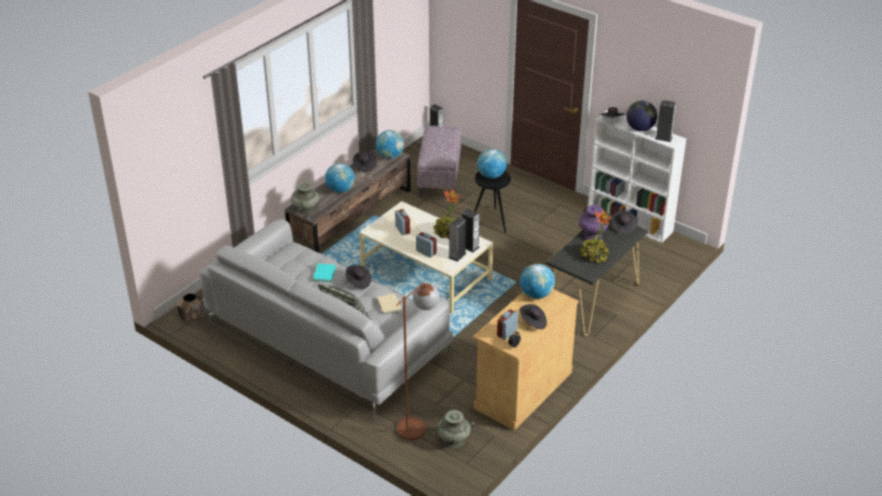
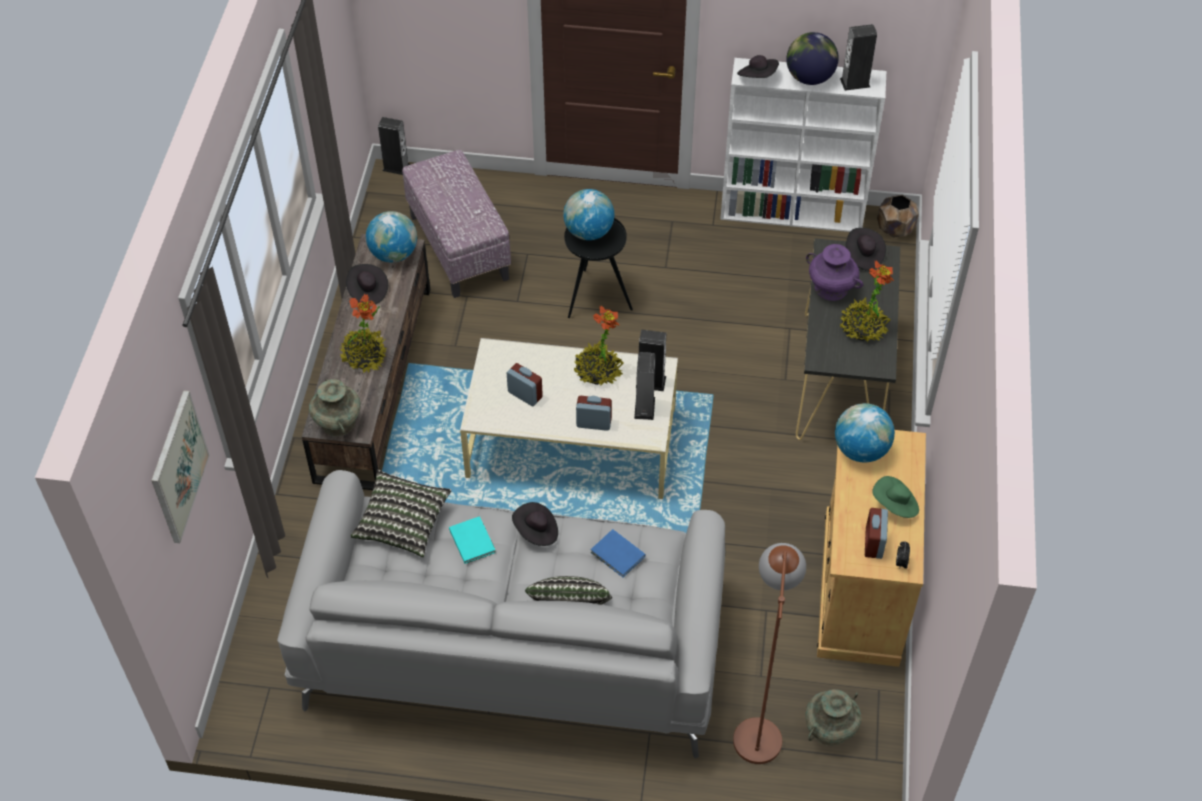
camera: 30 degrees left, 15 degrees up
(185, 156) = (178, 467): none -> picture
(192, 317) = (261, 702): brown planter -> brown planter (895, 229)
(299, 255) = (402, 522): none -> pillow
(340, 190) = (364, 357): globe -> potted plant
(388, 305) = (618, 555): beige book -> blue book
(533, 322) = (895, 505): black hat -> green hat

